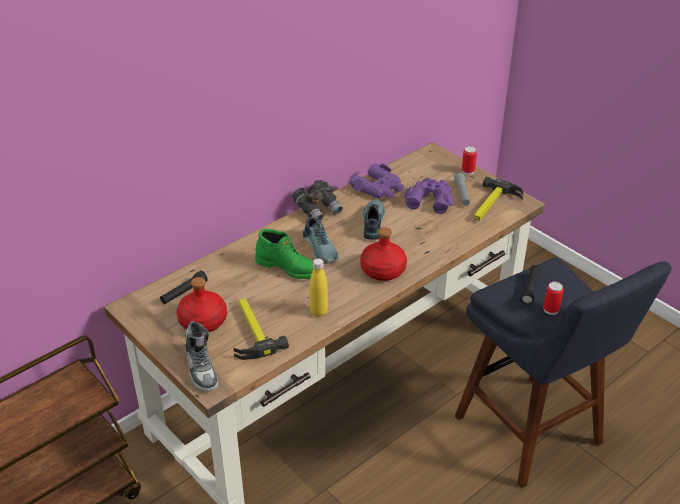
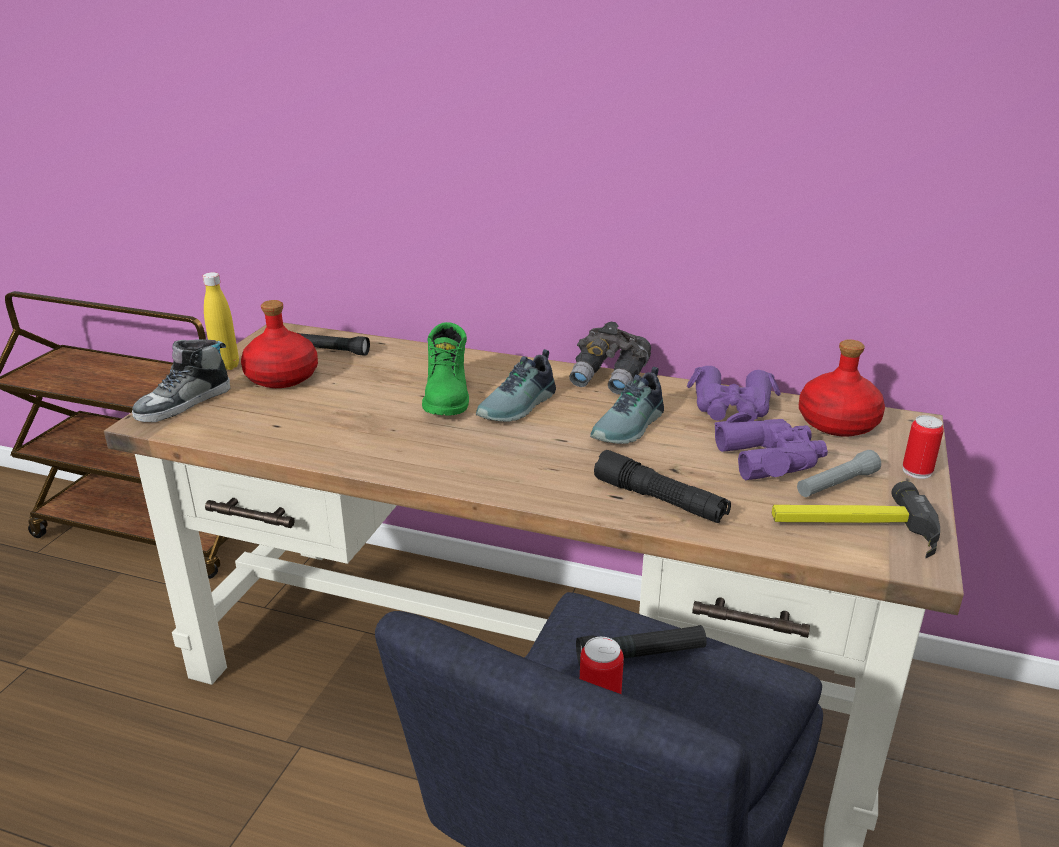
camera: 60 degrees right, 10 degrees down
(251, 331) = (282, 412): hammer -> none
(319, 312) = (364, 447): yellow bottle -> yellow bottle (226, 366)
(372, 223) = (631, 427): shoe -> shoe turned 150 degrees clockwise
(382, 270) = (518, 470): red bottle -> red bottle (836, 423)
(439, 242) = (659, 500): none -> black flashlight

